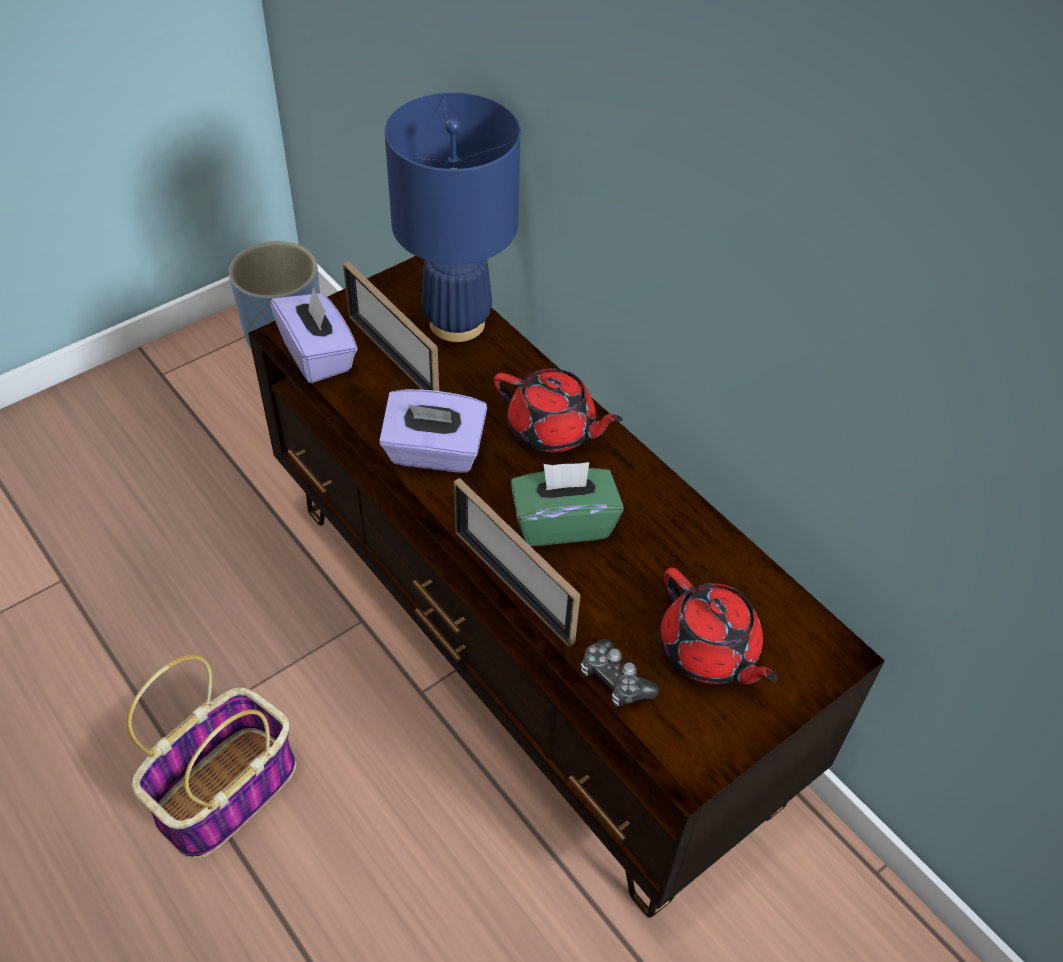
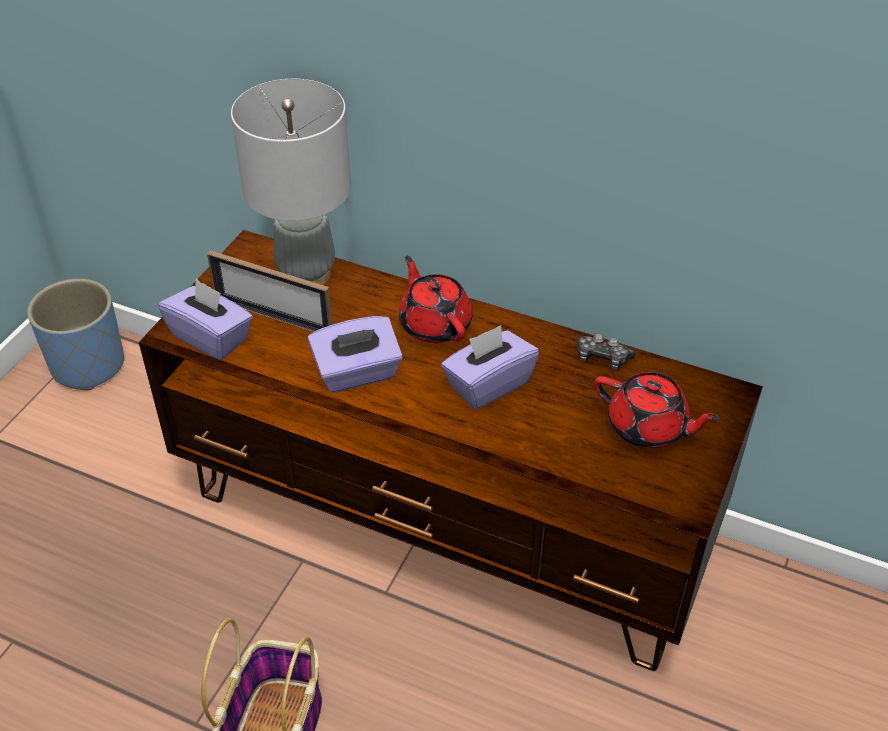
camera: 25 degrees left, 5 degrees down
(457, 322) = (306, 274): blue table lamp -> grey table lamp
(513, 585) = (483, 441): picture frame -> none
(552, 430) = (435, 324): red teapot -> red teapot turned 120 degrees counterclockwise
(563, 522) = (488, 384): green tissue box -> purple tissue box
(614, 680) = (598, 474): game controller -> game controller (602, 358)

